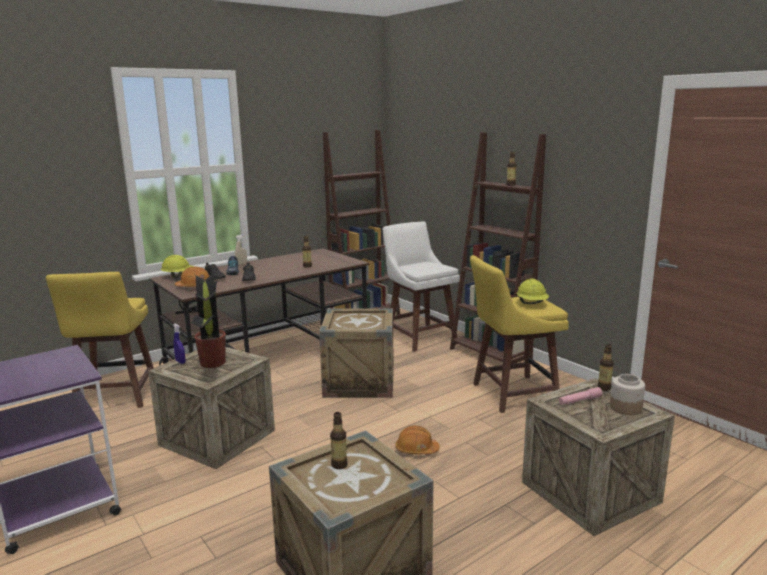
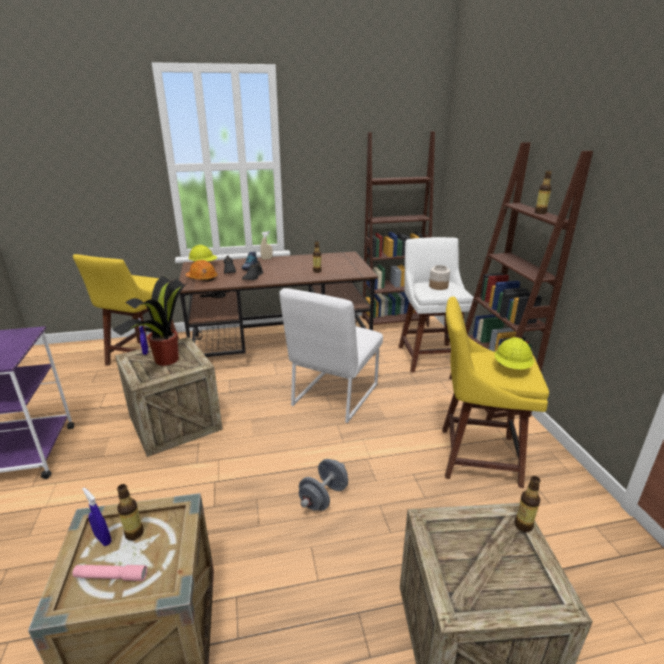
camera: 25 degrees right, 10 degrees up
(316, 475) = (103, 539): none -> blue spray bottle
(359, 382) = (333, 395): crate -> white chair
(416, 449) = (323, 497): orange hard hat -> grey dumbbell
(579, 400) = (471, 537): pink flashlight -> pink flashlight (111, 576)
(625, 408) = (525, 576): jar -> jar (438, 286)

